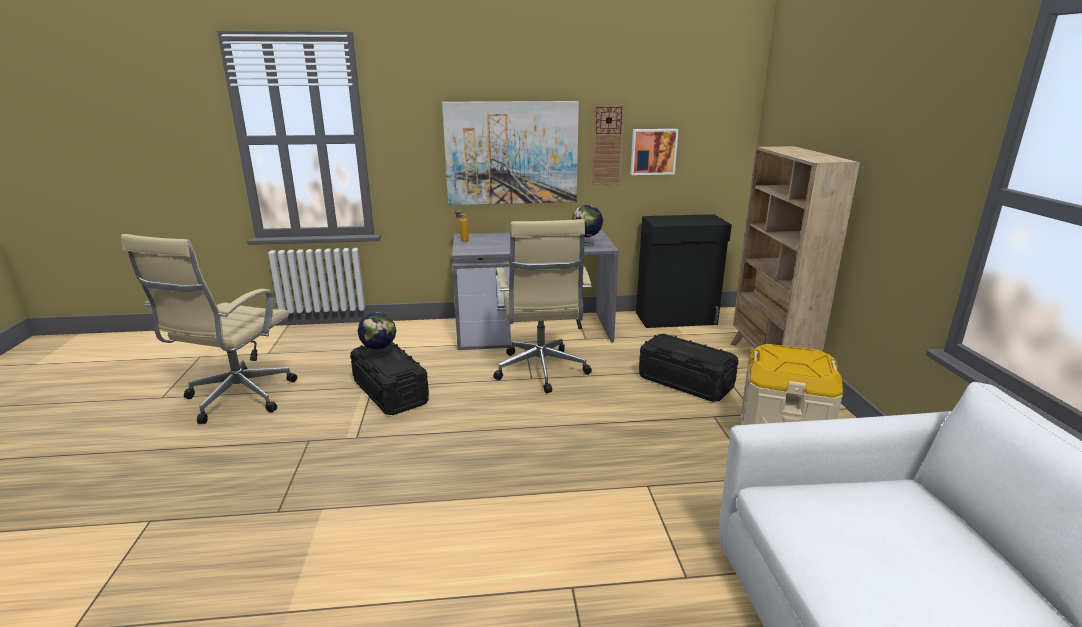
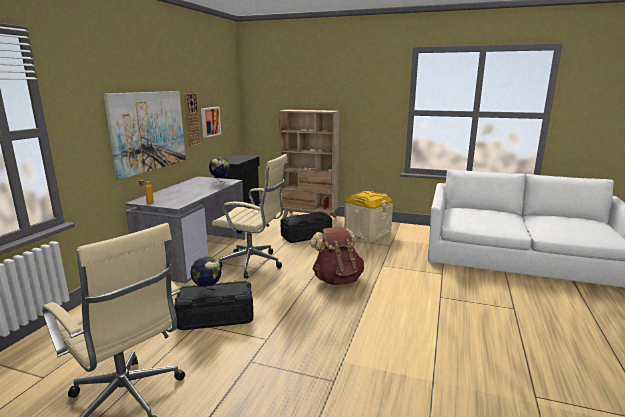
camera: 65 degrees left, 5 degrees down
(550, 450) = (337, 279): none -> brown backpack

